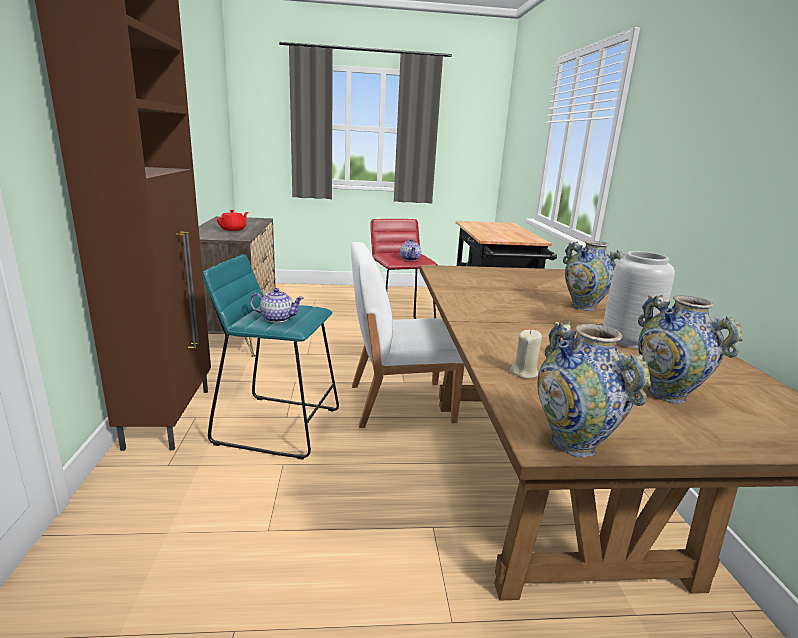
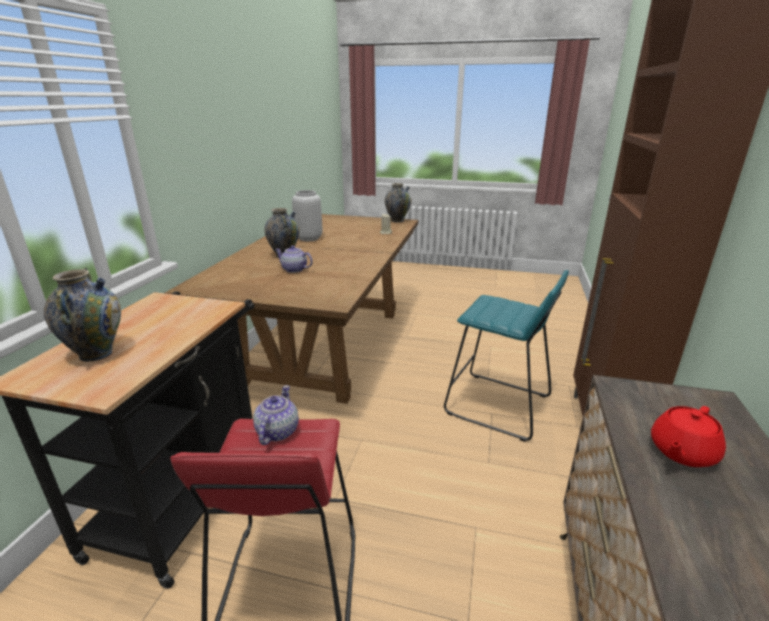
camera: 160 degrees left, 5 degrees up
(277, 318) = (505, 305): teapot -> teapot (294, 270)
(399, 403) = (382, 412): white chair -> none
(666, 394) = (342, 225): vase -> vase (96, 353)

